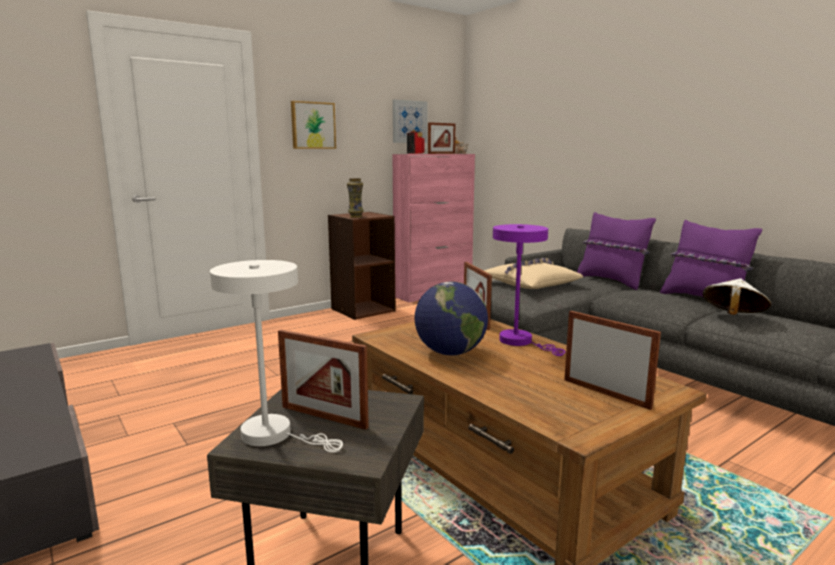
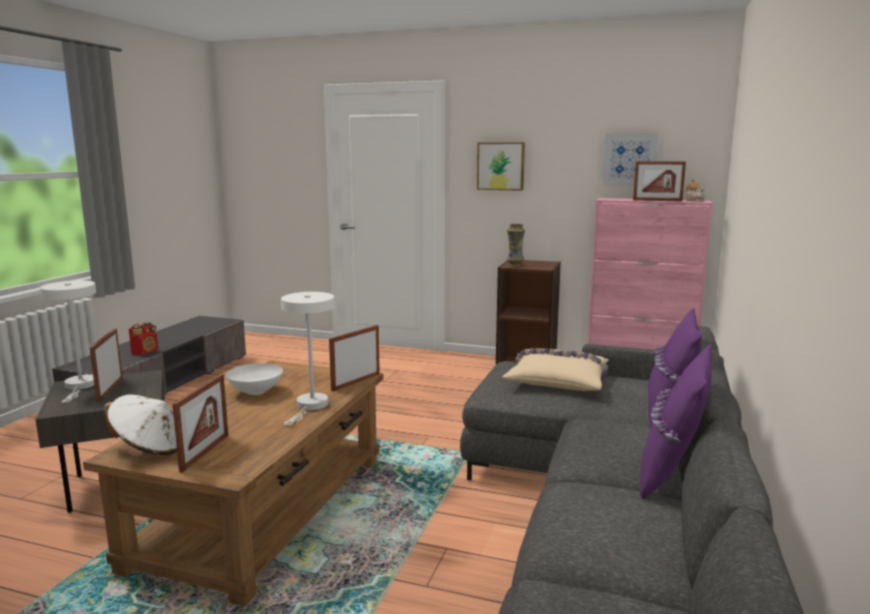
camera: 55 degrees right, 0 degrees up
(415, 153) = (619, 199): radio -> radio (145, 352)
(450, 353) = (256, 392): globe -> white bowl
(520, 342) = (310, 406): purple table lamp -> white table lamp
(732, 317) = (589, 494): white hat -> white hat (150, 448)

